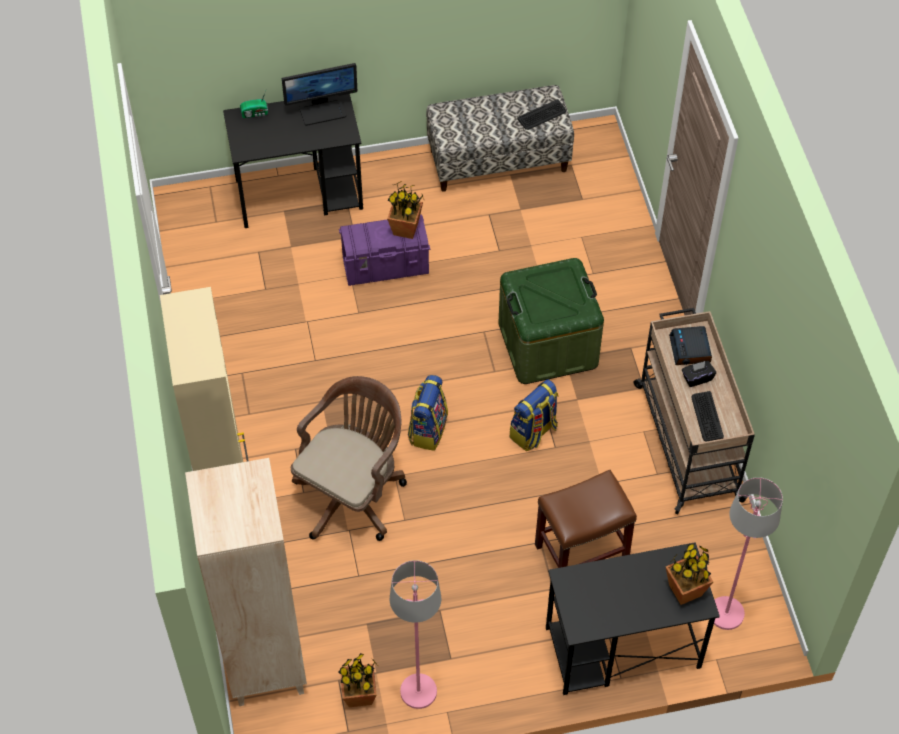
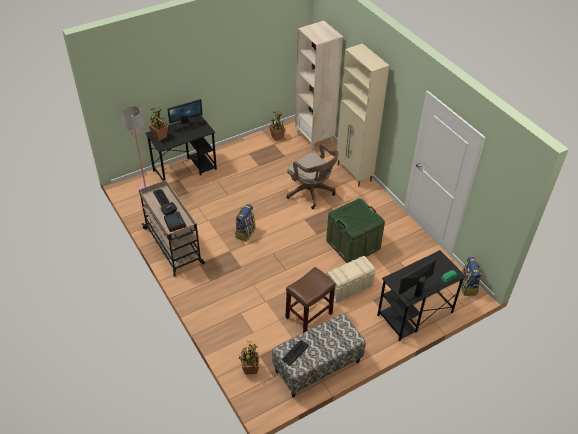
camera: 160 degrees right, 10 degrees down
(353, 493) = (312, 193): brown office chair -> brown office chair turned 60 degrees counterclockwise
(386, 266) = (348, 288): purple storage box -> beige storage box
(405, 229) = (341, 274): potted plant -> potted plant (250, 369)
(419, 691) = (256, 142): pink floor lamp -> none
(427, 429) = (292, 222): backpack -> backpack (468, 287)
(548, 344) = (252, 271): green storage box -> green storage box (353, 244)
(582, 553) = (209, 195): brown stool -> brown stool (308, 316)
(611, 612) = (187, 125): none -> monitor

